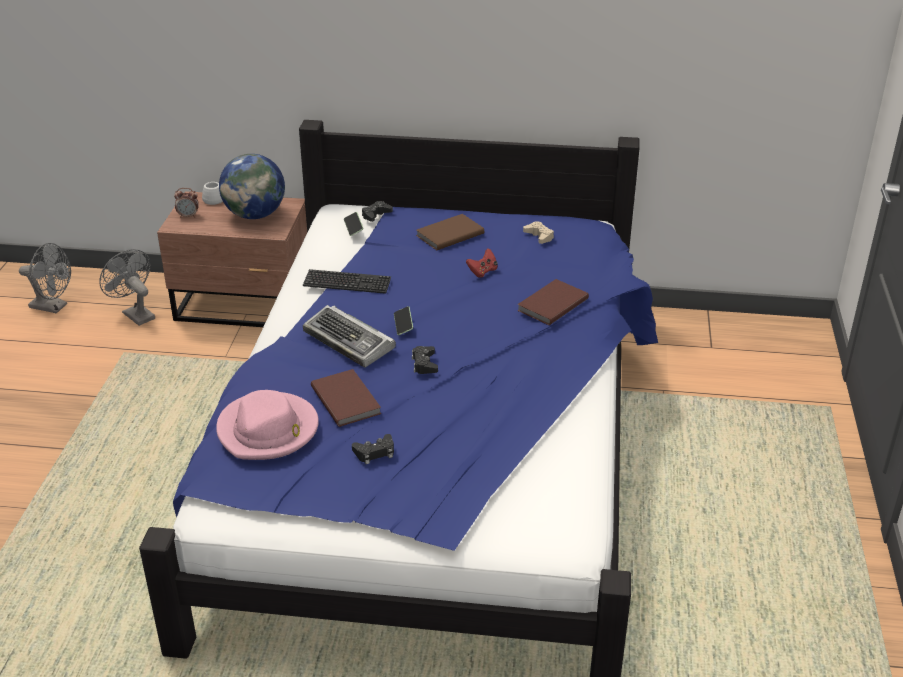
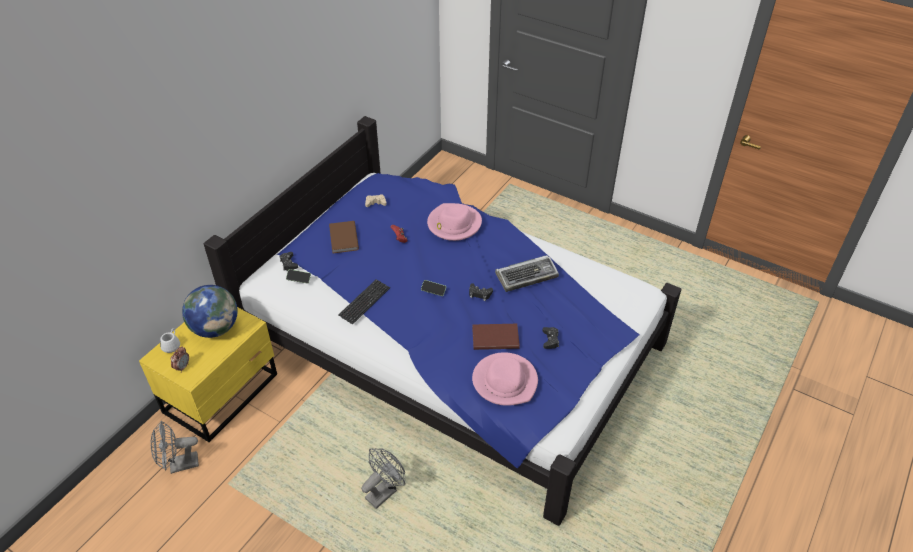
camera: 65 degrees left, 10 degrees up
(53, 307) = (120, 522): grey fan -> grey fan (384, 491)
(245, 305) = (223, 393): brown nightstand -> yellow nightstand
(350, 342) = (436, 319): keyboard -> keyboard (527, 276)
(551, 304) = (453, 224): brown book -> pink hat

